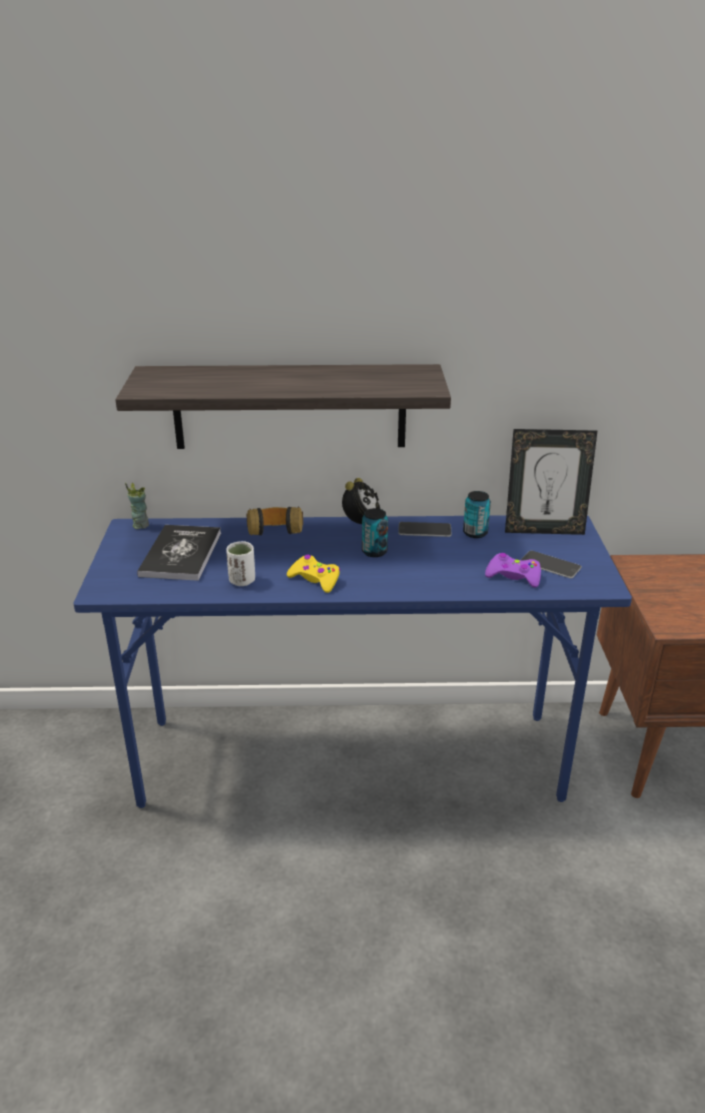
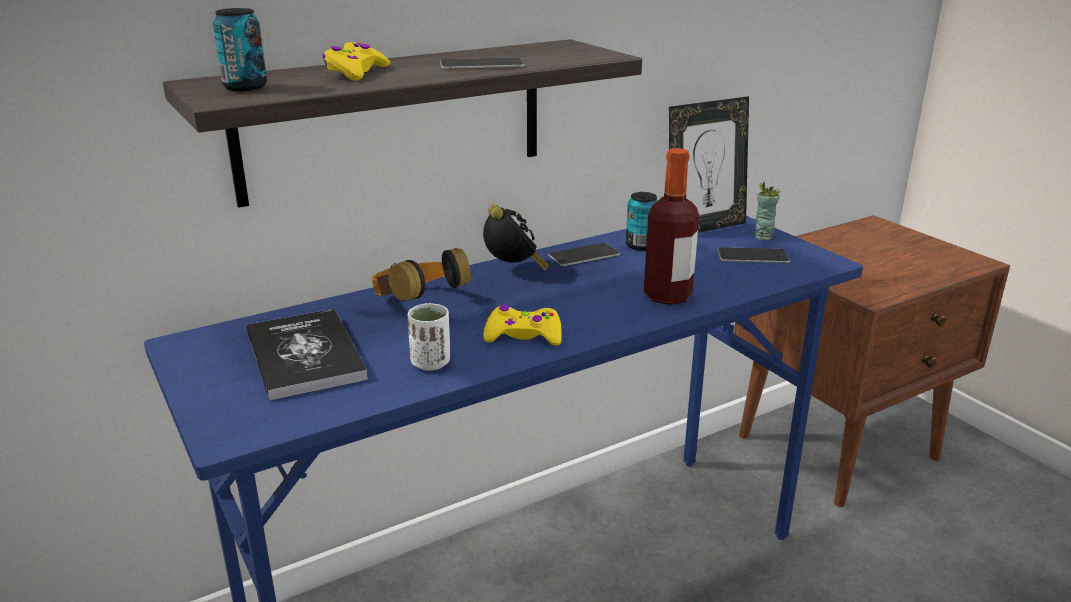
camera: 30 degrees left, 5 degrees down
(140, 525) = (201, 337): cup -> cup (763, 236)
(243, 378) = (356, 72): none -> yellow game controller
(329, 384) = (481, 64): none -> phone
(374, 551) = (556, 289): can -> can (245, 87)
(443, 579) = (667, 296): none -> bottle
(513, 576) = (733, 275): purple game controller -> none

